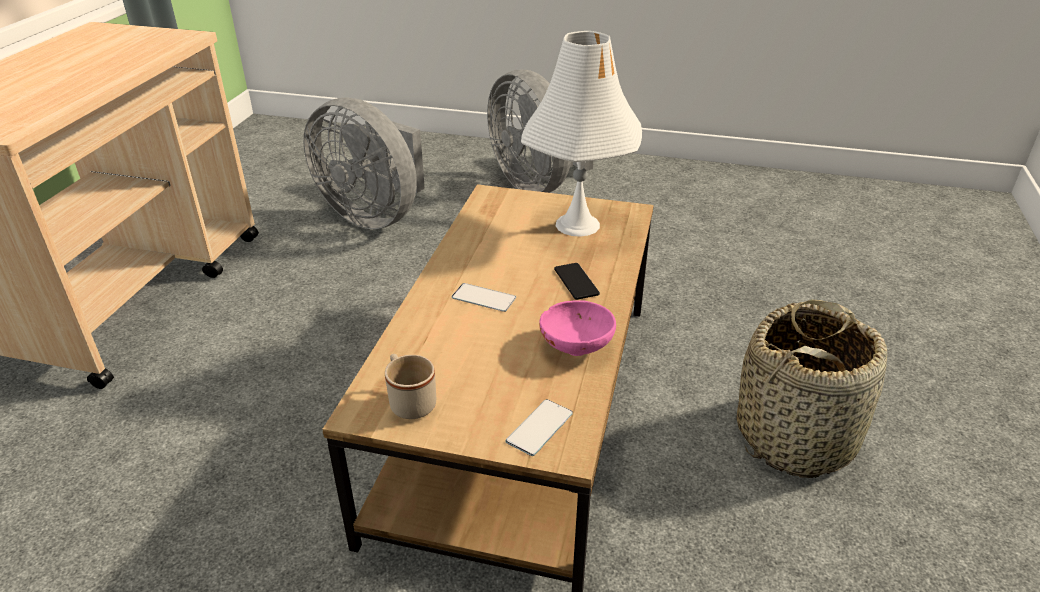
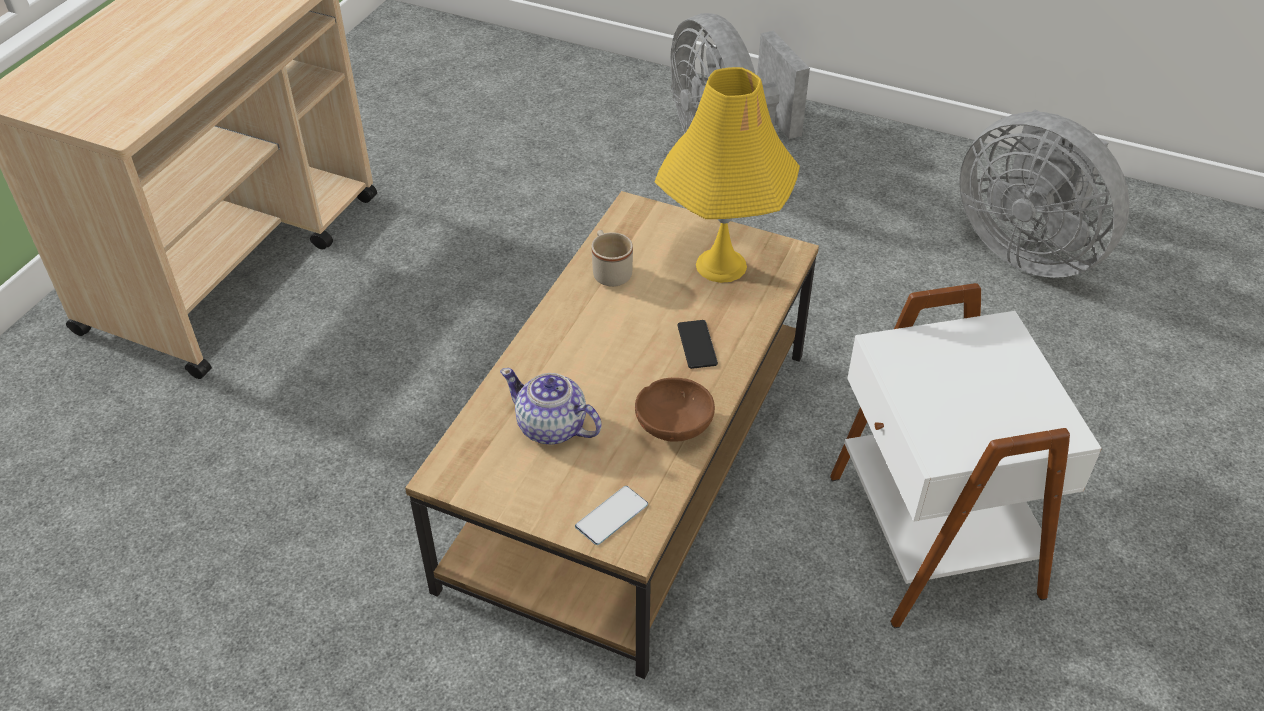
camera: 10 degrees right, 10 degrees up
(374, 215) = (516, 179): grey fan -> grey fan (1027, 249)
(410, 401) = (492, 469): beige mug -> beige mug (610, 271)
(460, 359) = (552, 427): none -> teapot
(483, 298) = (592, 354): phone -> none
(576, 345) = (674, 426): pink bowl -> brown bowl
(578, 224) = (721, 265): white table lamp -> yellow table lamp
(796, 435) = (929, 536): basket -> white side table

